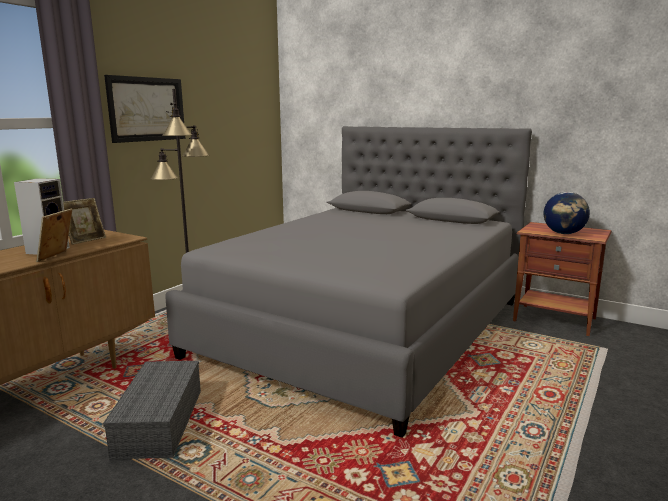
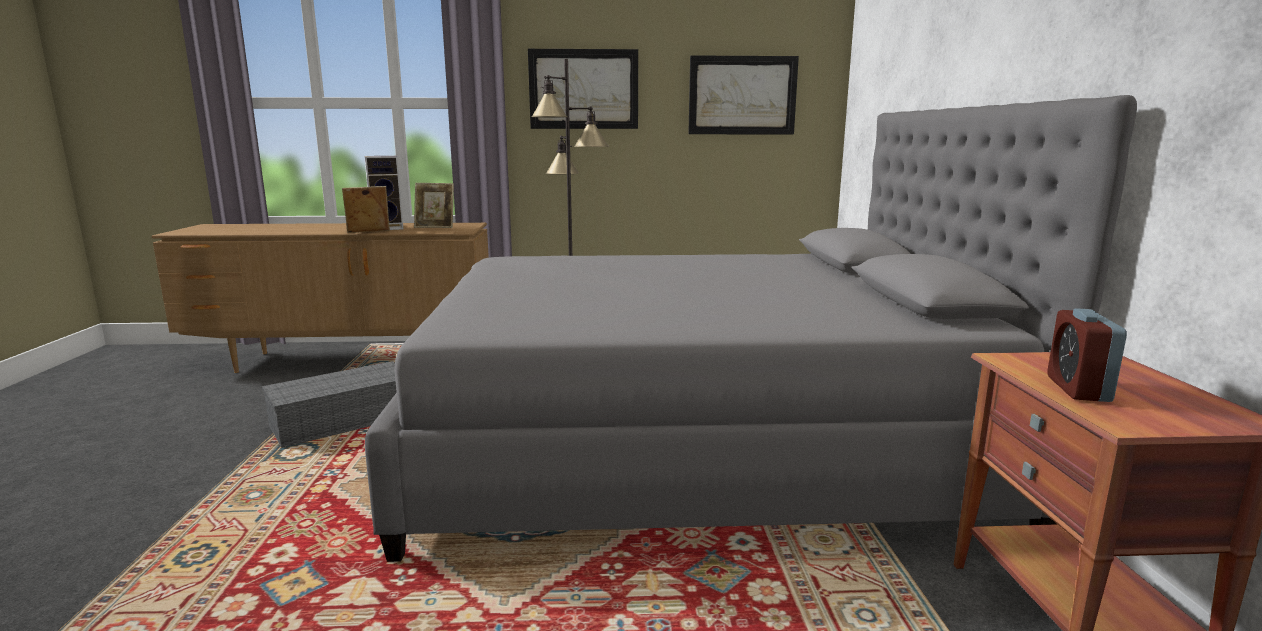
camera: 55 degrees right, 0 degrees up
(236, 113) = (742, 95): none -> picture
(564, 233) = (1078, 389): globe -> alarm clock

